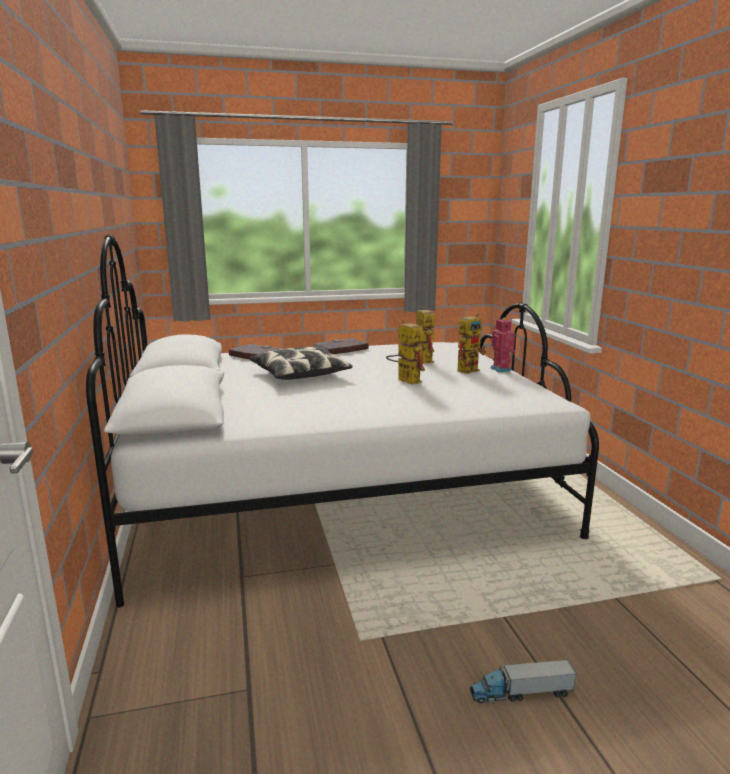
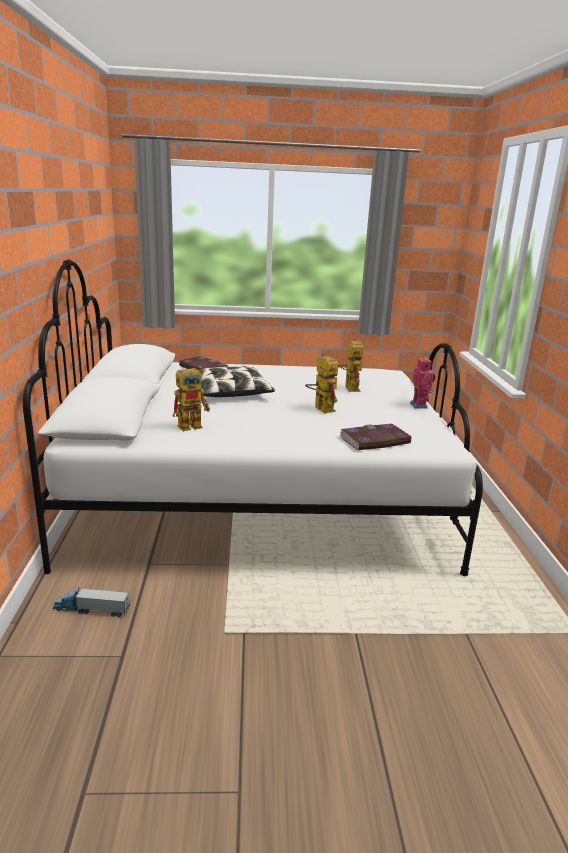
camera: 10 degrees right, 5 degrees up
(341, 349) = (282, 369): book -> book (374, 440)
(469, 369) = (389, 402): toy robot -> toy robot (194, 425)
(521, 693) = (340, 699): toy truck -> toy truck (92, 610)

